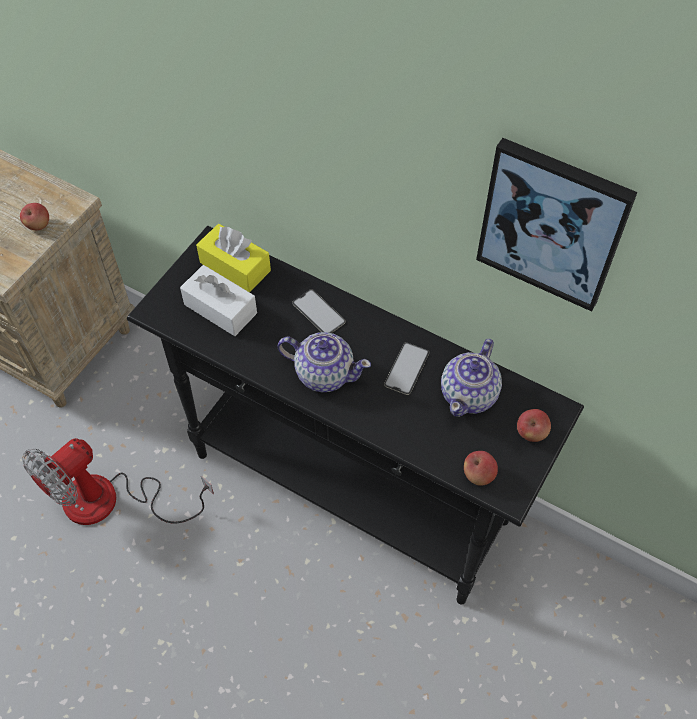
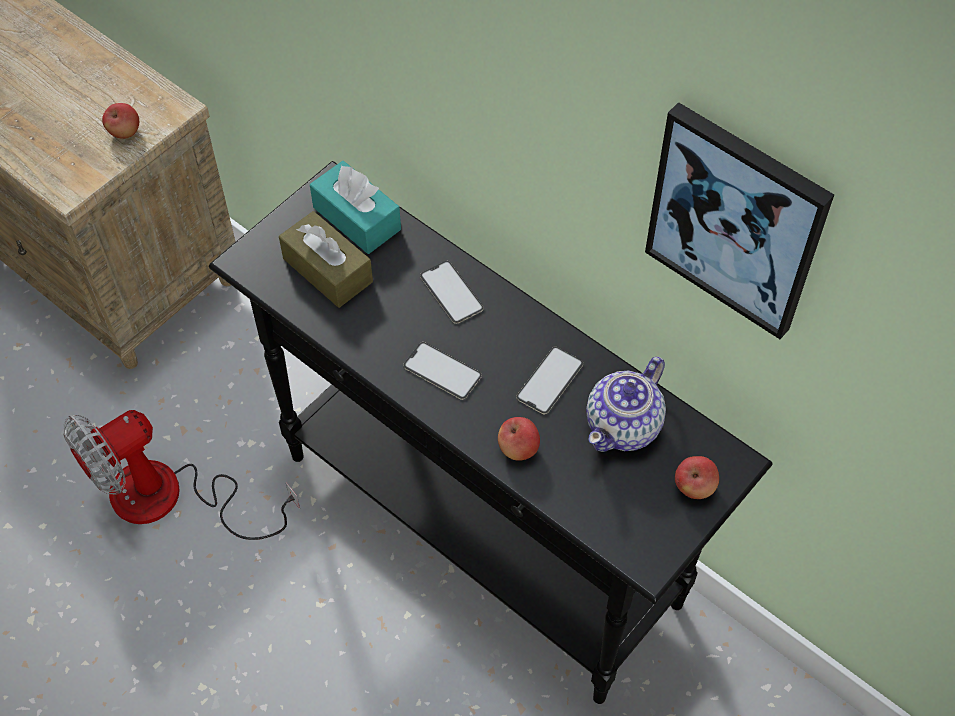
camera: 10 degrees right, 0 degrees up
(220, 309) = (327, 270): white tissue box -> brown tissue box
(235, 266) = (357, 218): yellow tissue box -> turquoise tissue box
(324, 373) = (442, 371): teapot -> phone
(478, 475) = (614, 531): apple -> apple (518, 449)

